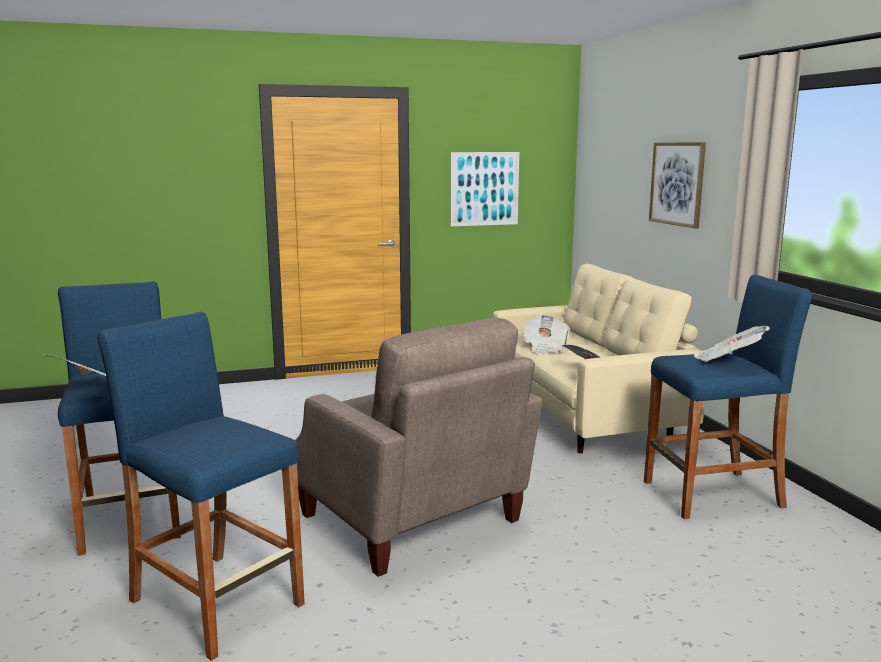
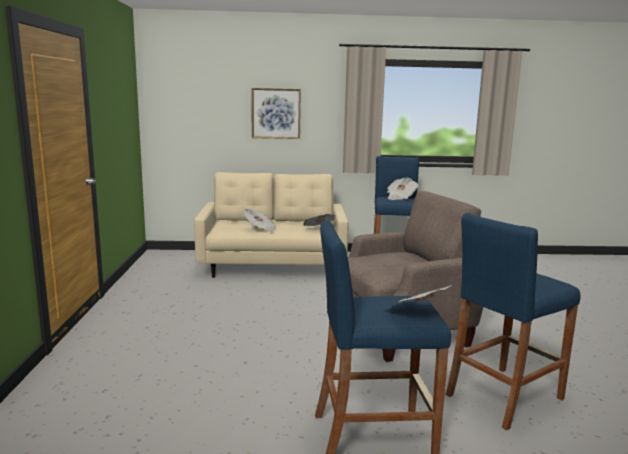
camera: 75 degrees left, 0 degrees up
(484, 189) = (115, 124): picture -> none

